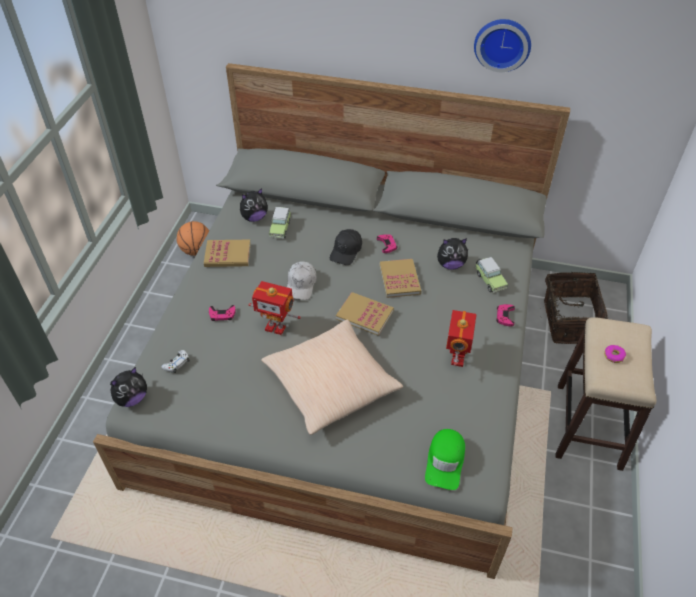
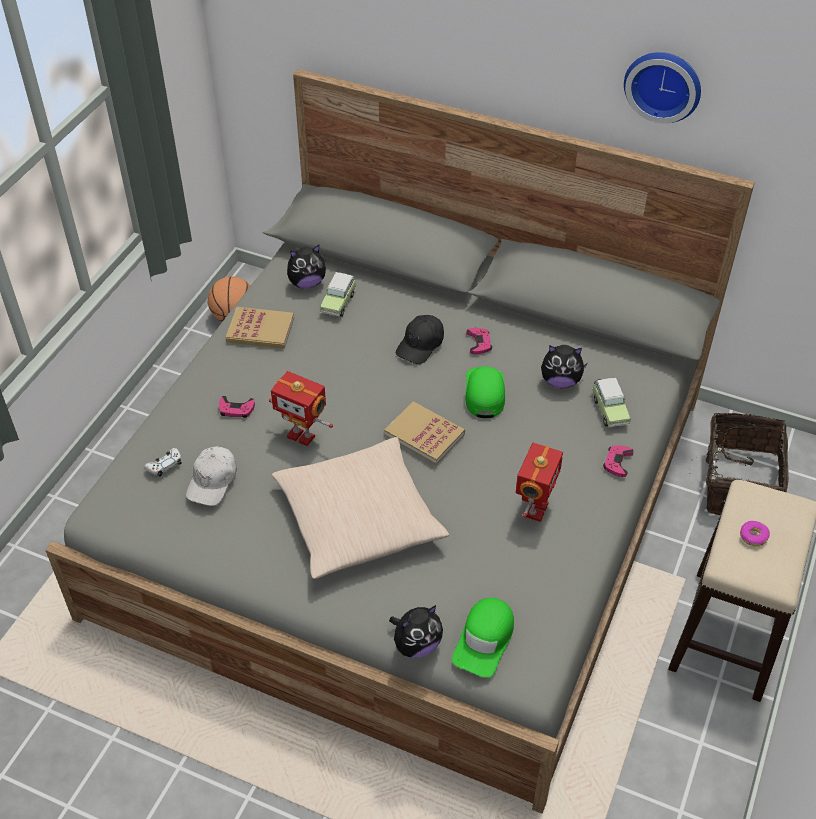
camera: 10 degrees right, 0 degrees up
(132, 398) = (101, 501): plush toy -> plush toy (416, 645)
(301, 285) = (349, 383): white cap -> white cap (213, 481)
(399, 279) = (484, 393): book -> green cap

